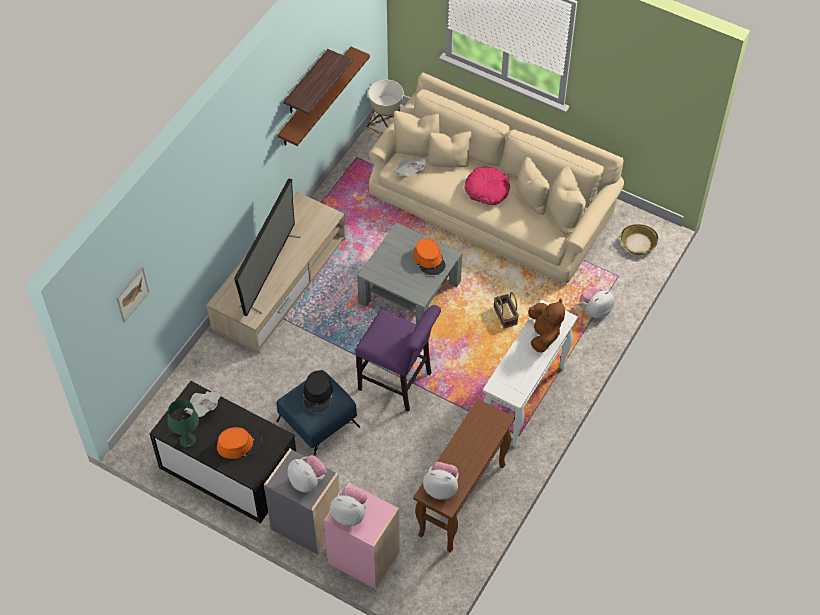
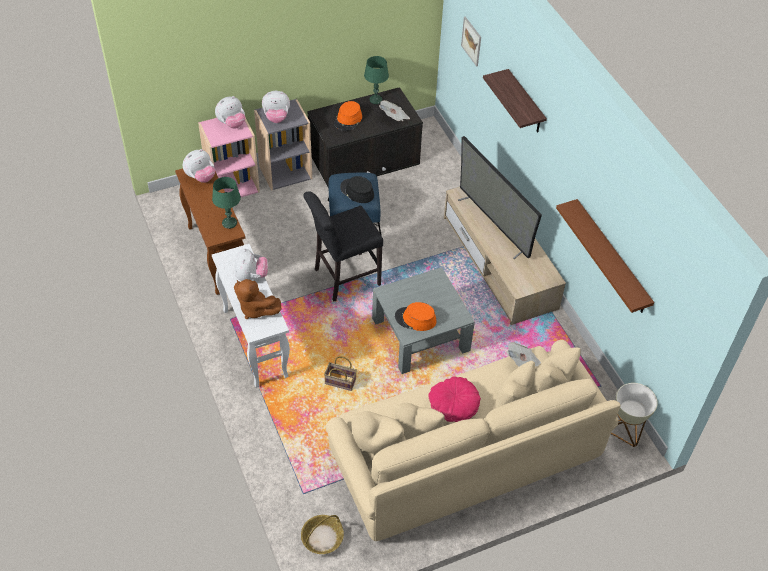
camera: 125 degrees right, 5 degrees down
(306, 83) = (611, 223): shelf -> shelf (525, 103)
(398, 383) = (343, 278): purple stool -> black stool
(474, 421) = (229, 223): none -> green table lamp
(595, 310) = (286, 449): plush toy -> plush toy (251, 276)

